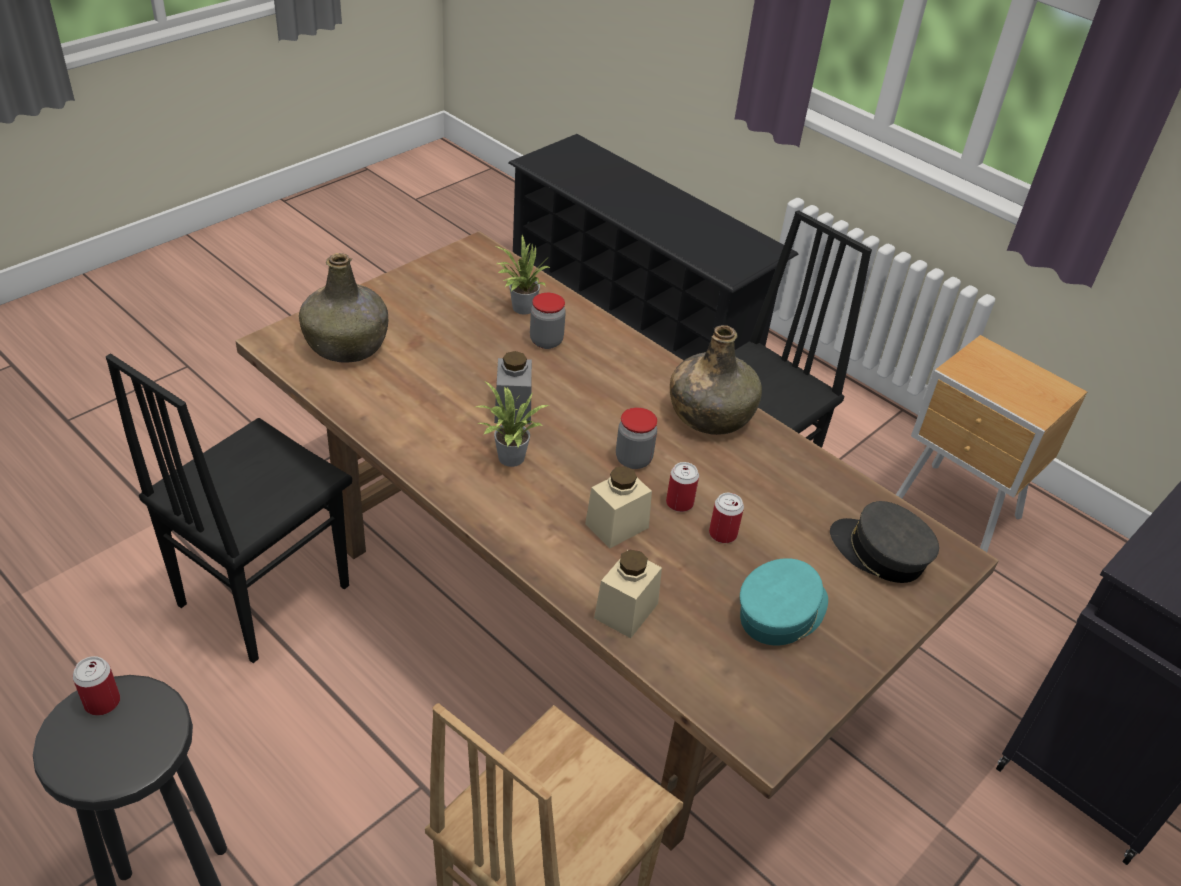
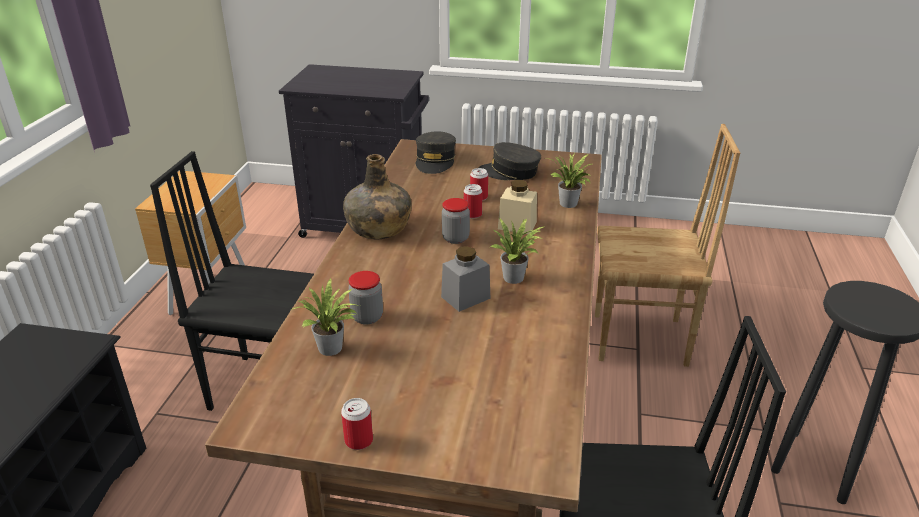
camera: 120 degrees left, 10 degrees down
(102, 702) = (876, 320): can -> can (358, 440)
(347, 344) = (494, 418): green bottle -> none
(626, 610) = (568, 205): beige jar -> potted plant
(781, 613) = (509, 172): turquoise cap -> grey cap

